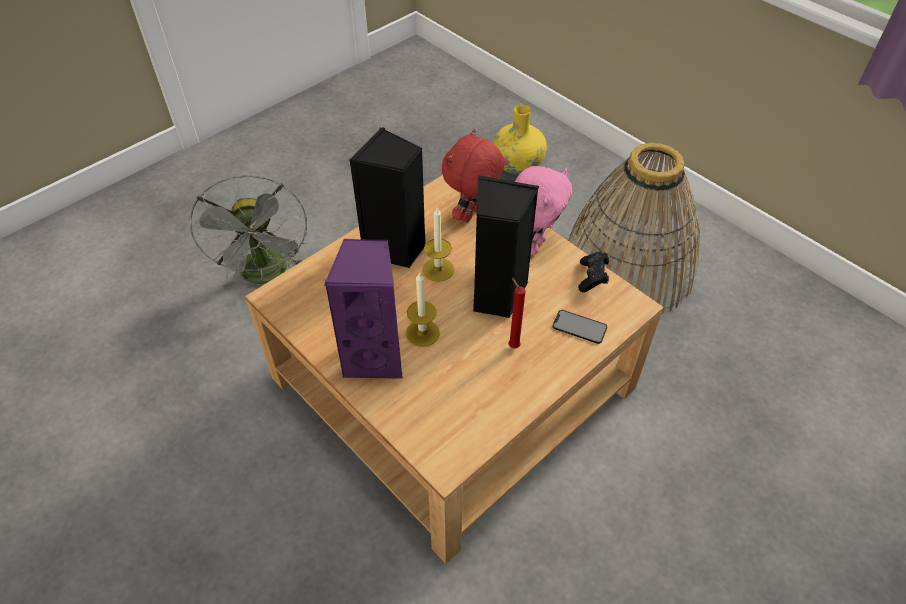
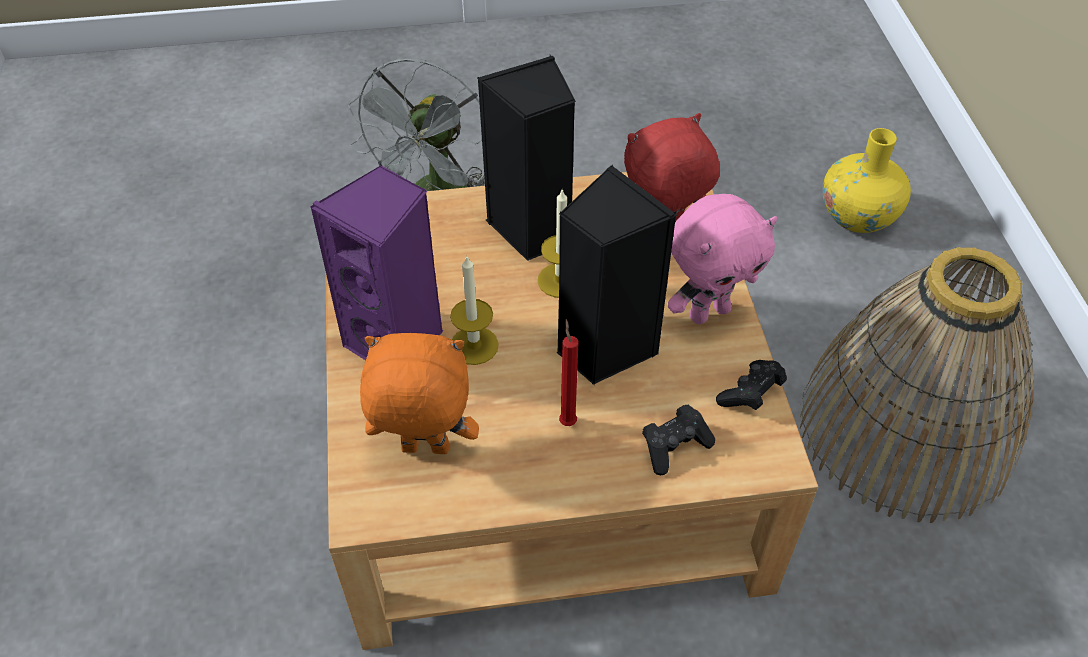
camera: 35 degrees right, 0 degrees up
(448, 409) = (424, 451): none -> orange plush toy
(579, 327) = (674, 446): phone -> black game controller

